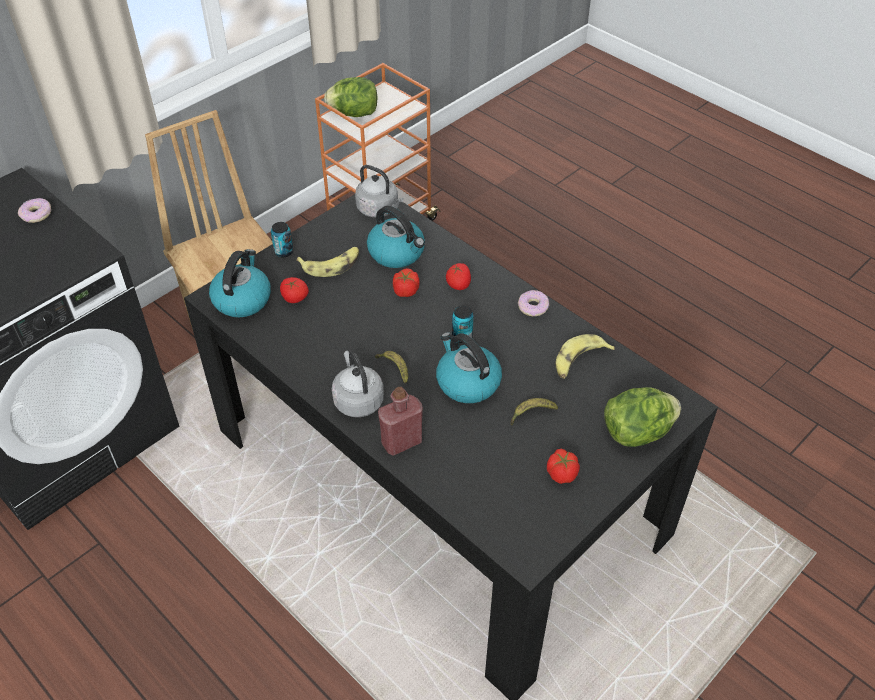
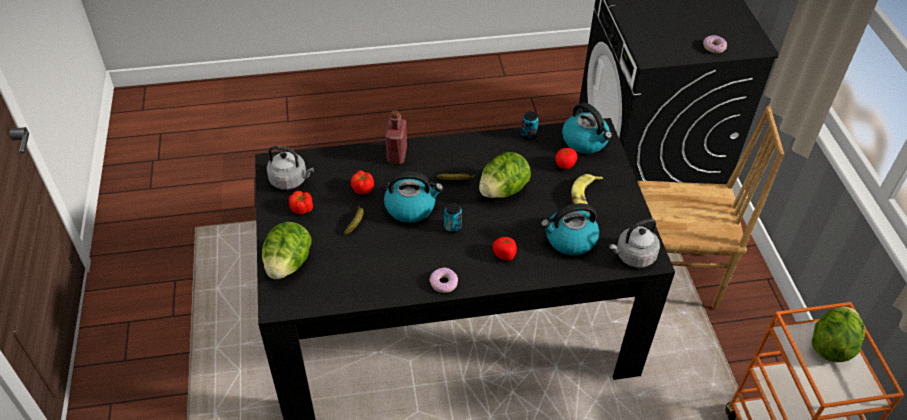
camera: 125 degrees right, 0 degrees up
(283, 252) = (621, 180): can -> can (528, 135)
(357, 400) = (447, 152): grey kettle -> grey kettle (290, 180)
(375, 326) = (503, 190): none -> lettuce
(405, 291) = (523, 223): tomato -> tomato (363, 188)
(579, 361) = (371, 275): banana -> none

